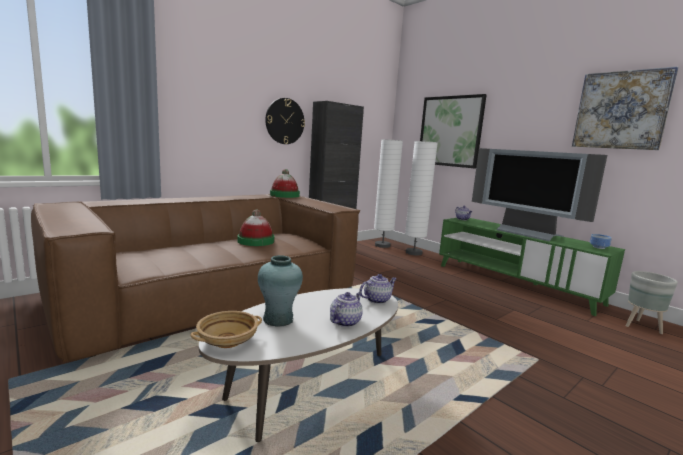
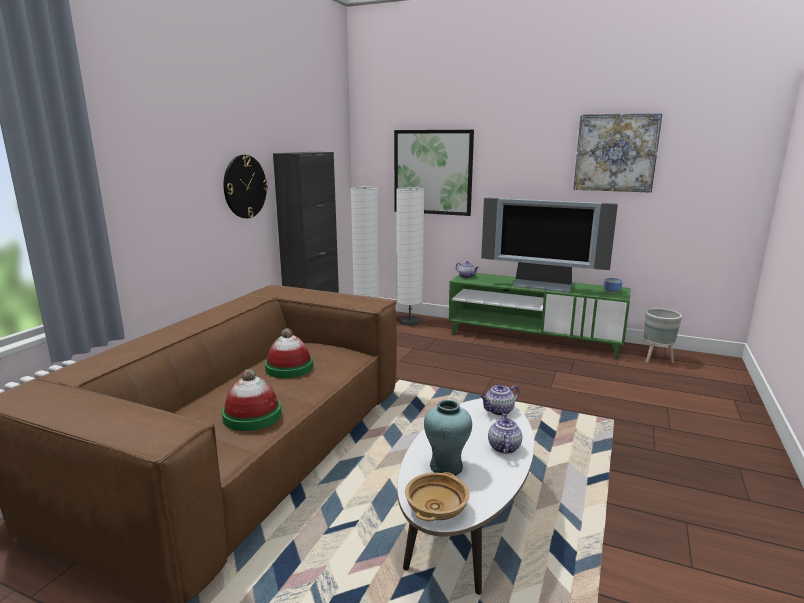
camera: 25 degrees left, 5 degrees up
(284, 195) = (275, 291): hat -> hat (252, 416)
(377, 299) = (498, 411): teapot -> teapot turned 150 degrees counterclockwise

